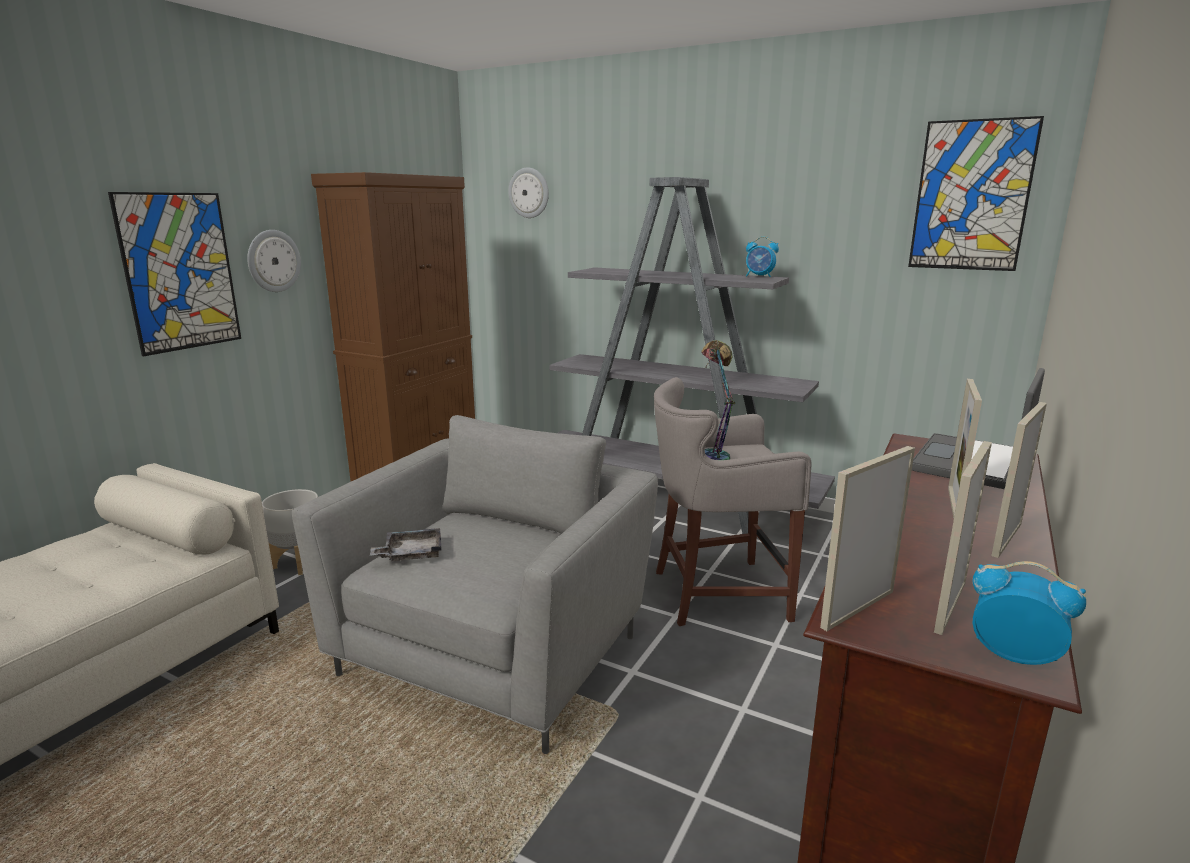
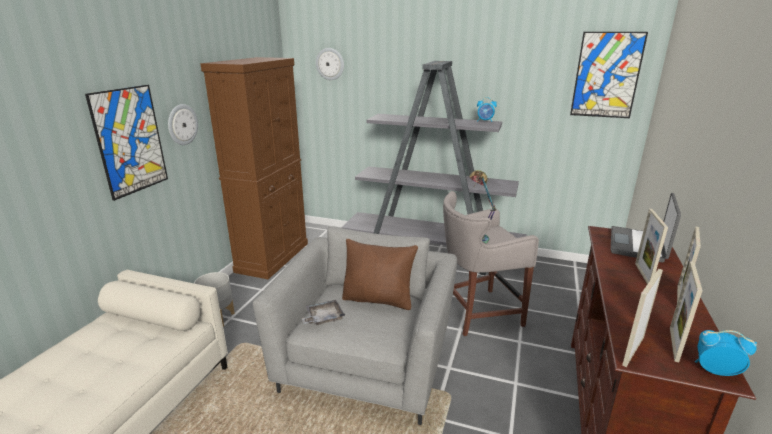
camera: 10 degrees left, 5 degrees up
(514, 536) = (379, 299): none -> brown pillow

